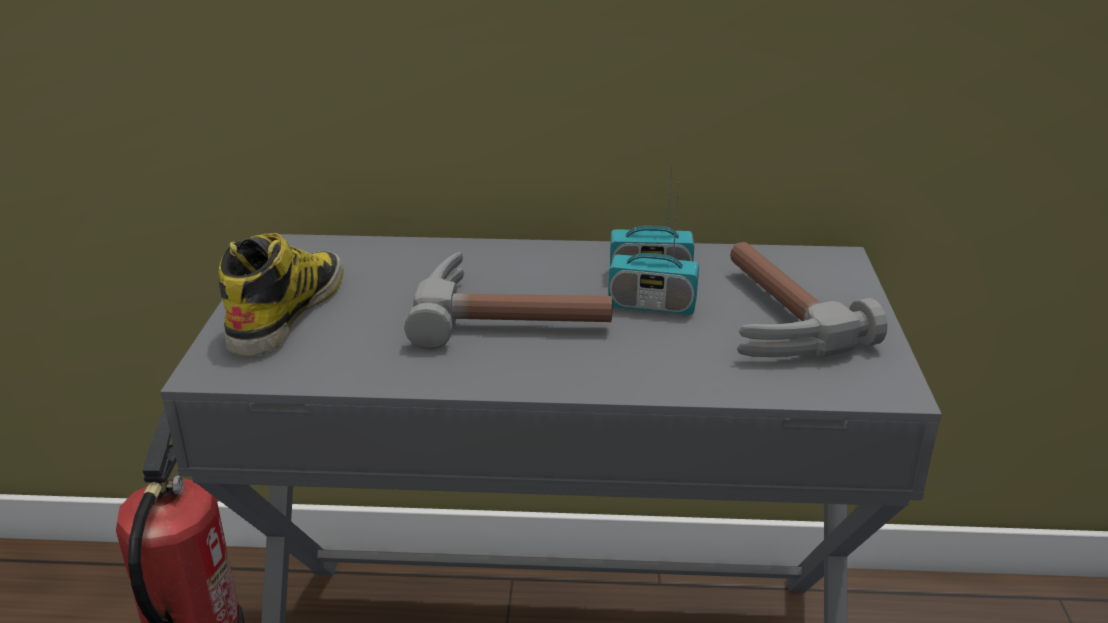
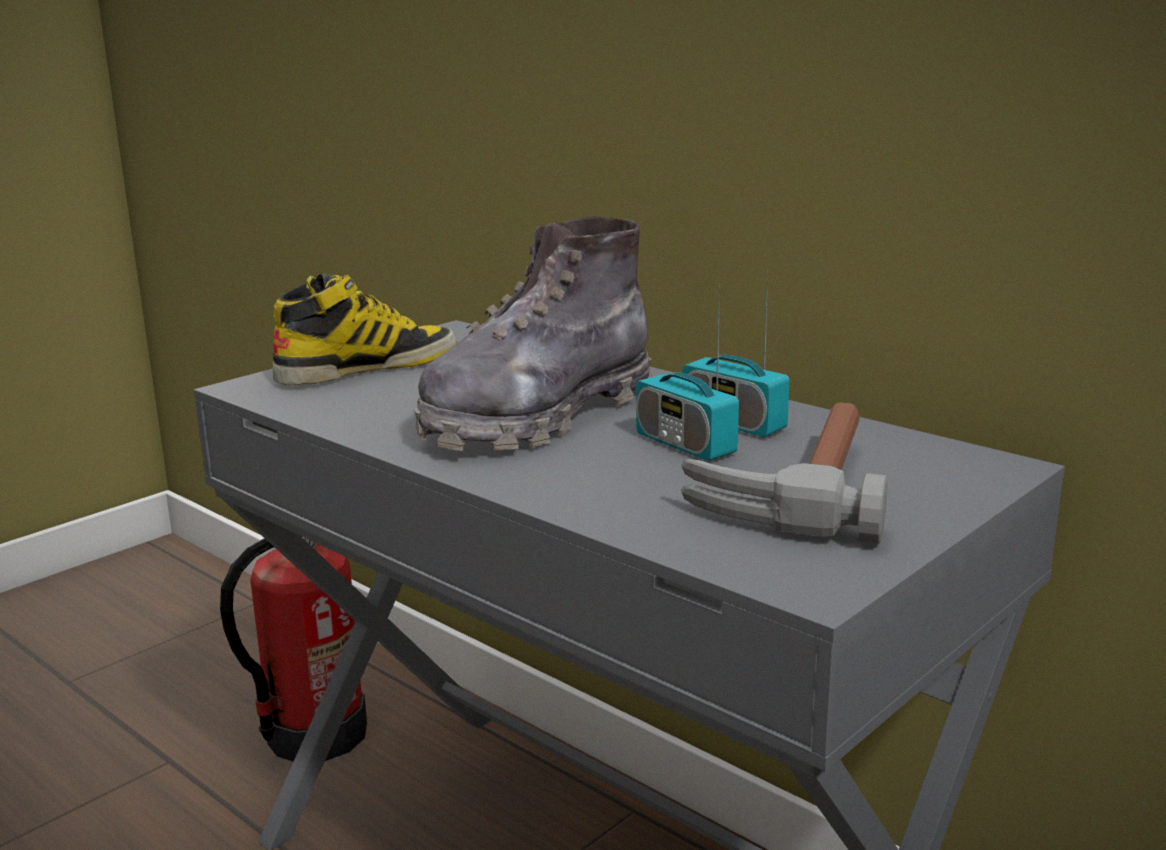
camera: 40 degrees right, 10 degrees down
(514, 315) = (537, 416): hammer -> grey boot

